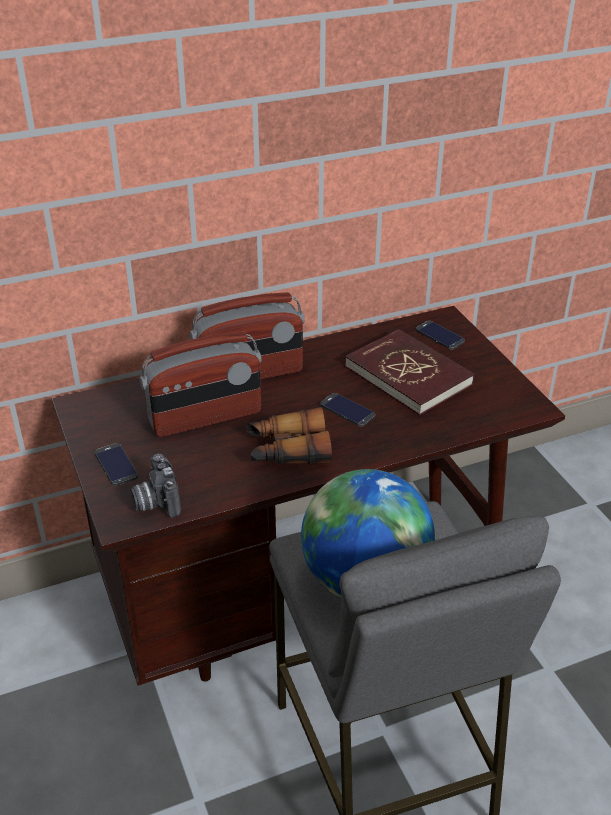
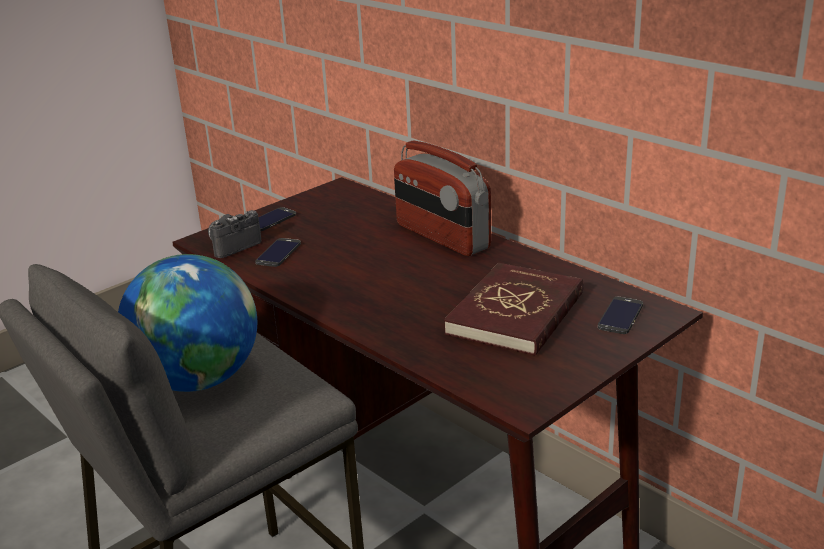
camera: 70 degrees right, 10 degrees down
(205, 418) = (358, 235): radio -> none
(287, 450) = (335, 280): binoculars -> none
(347, 410) = (422, 294): phone -> phone (278, 253)

